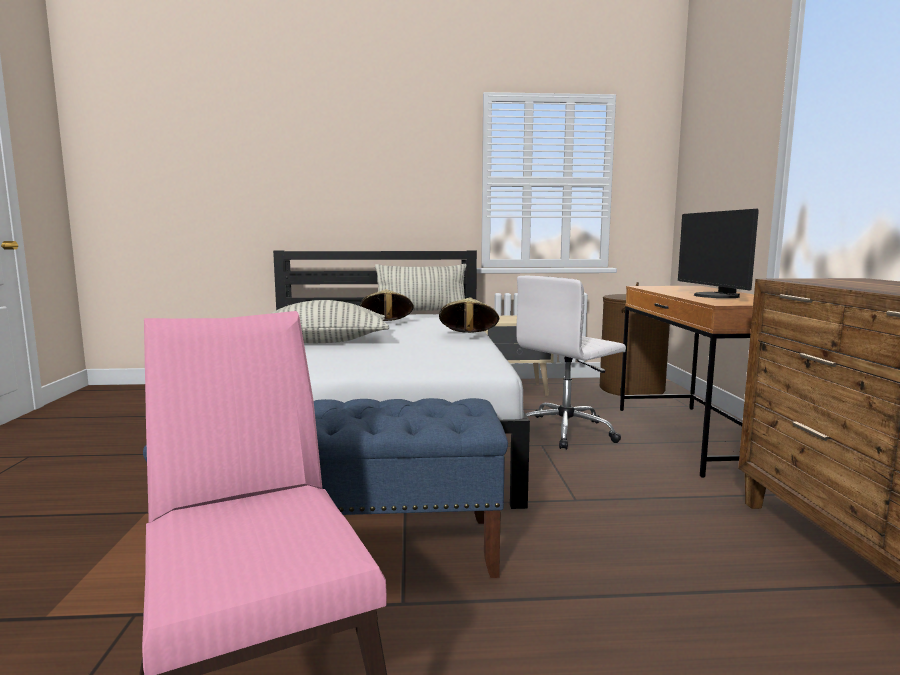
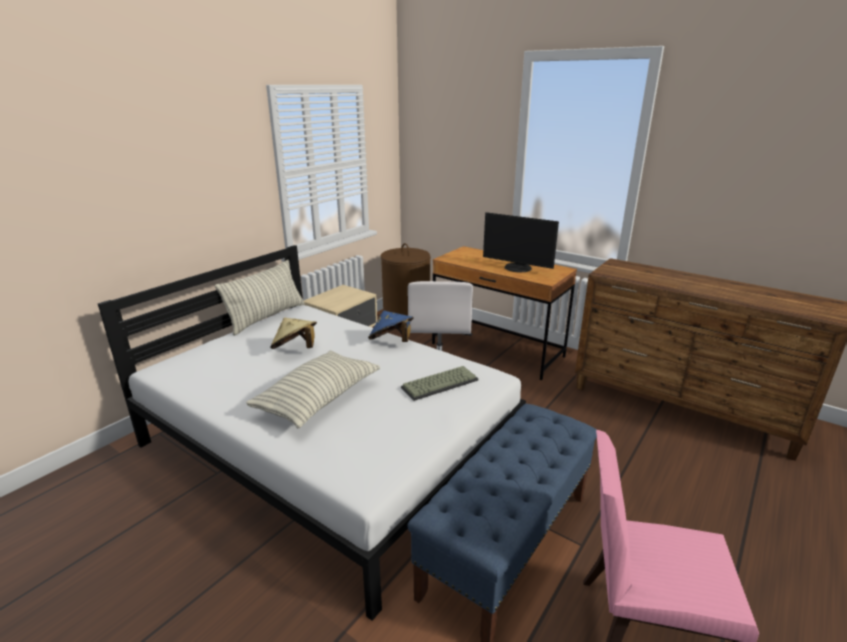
camera: 50 degrees left, 15 degrees up
(427, 357) = (440, 383): none -> keyboard
(468, 336) = (391, 342): beige hat -> blue hat

